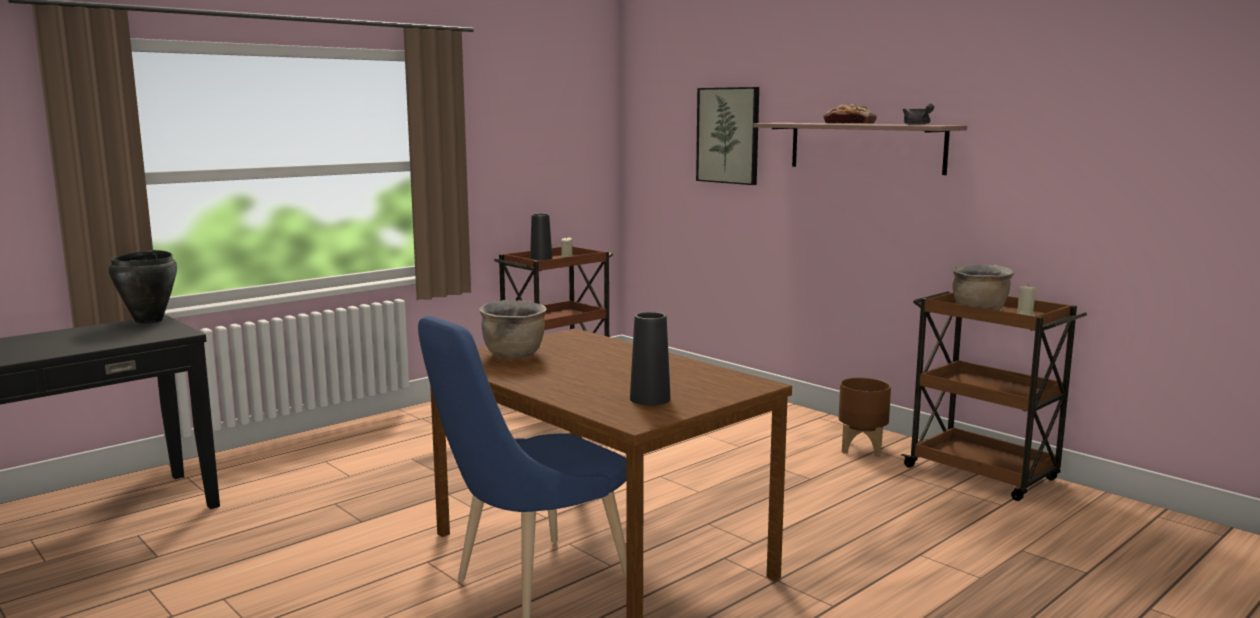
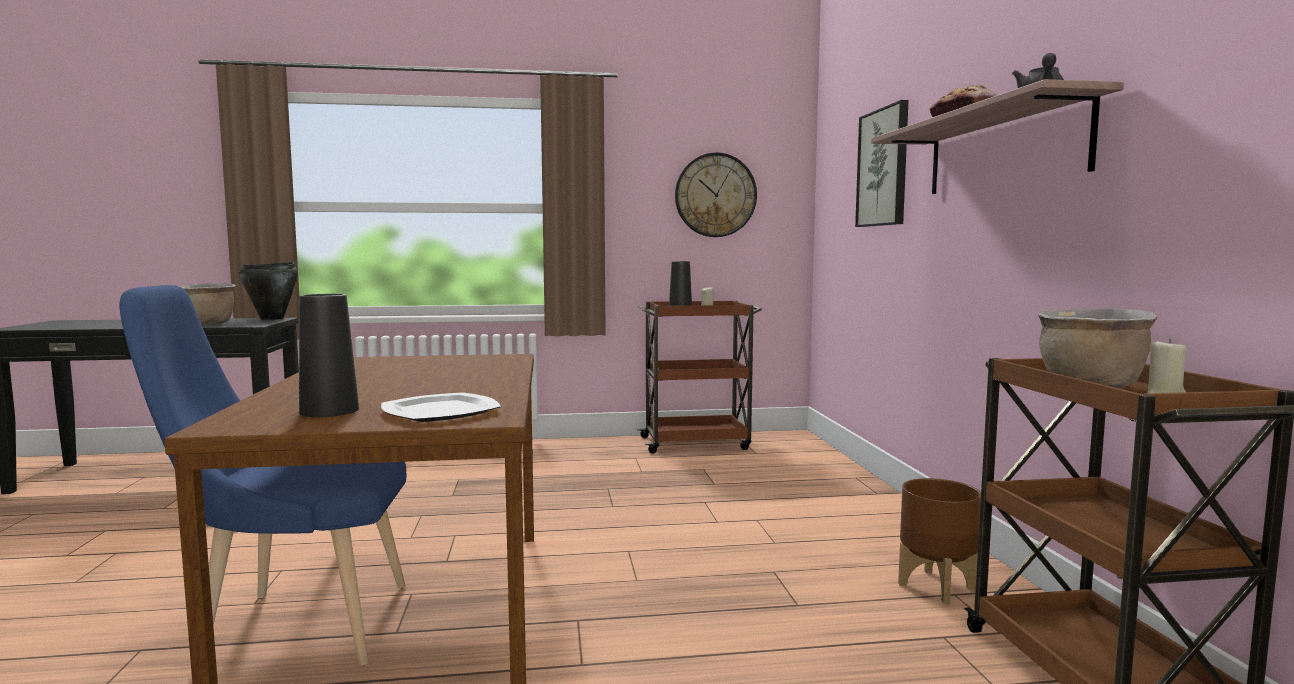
camera: 35 degrees right, 5 degrees down
(514, 355) = (393, 363): brown cooking pot -> brown cooking pot (207, 324)
(548, 145) = (715, 195): none -> wall clock
(714, 386) = (439, 411): none -> plate

